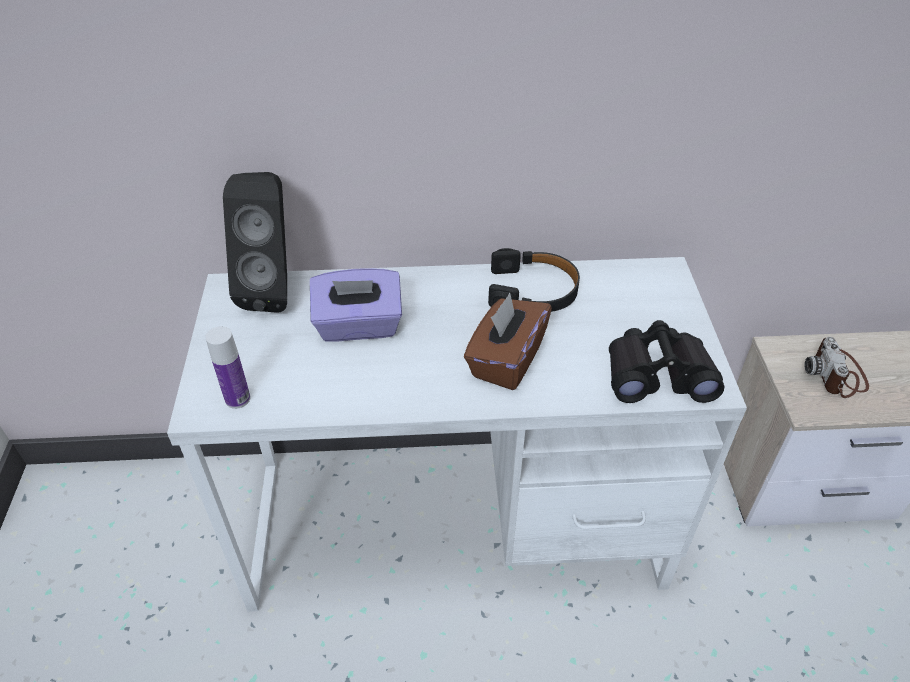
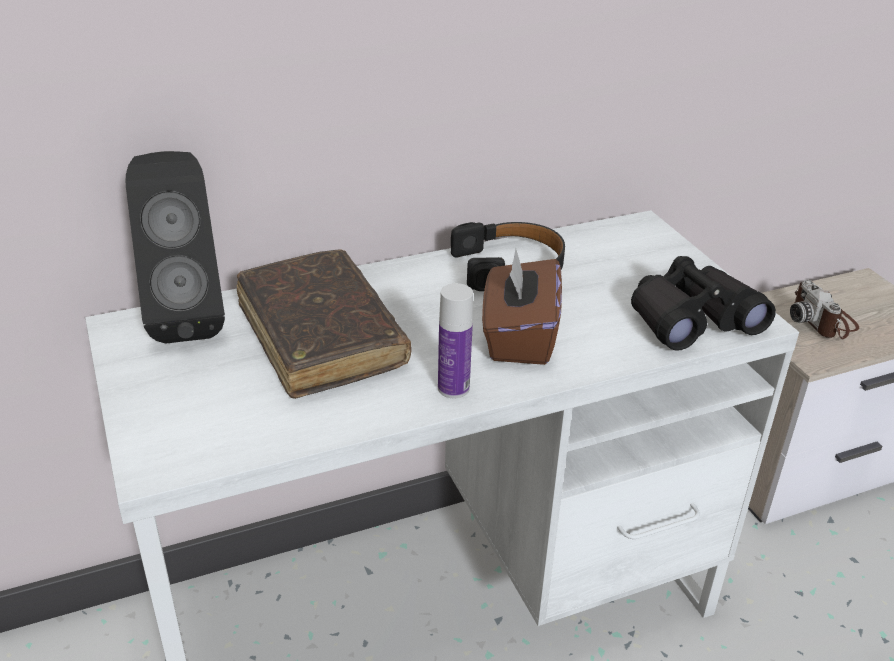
camera: 20 degrees left, 10 degrees down
(237, 399) = (201, 443): bottle -> bottle (453, 388)
(359, 326) = (321, 336): purple tissue box -> brown book

